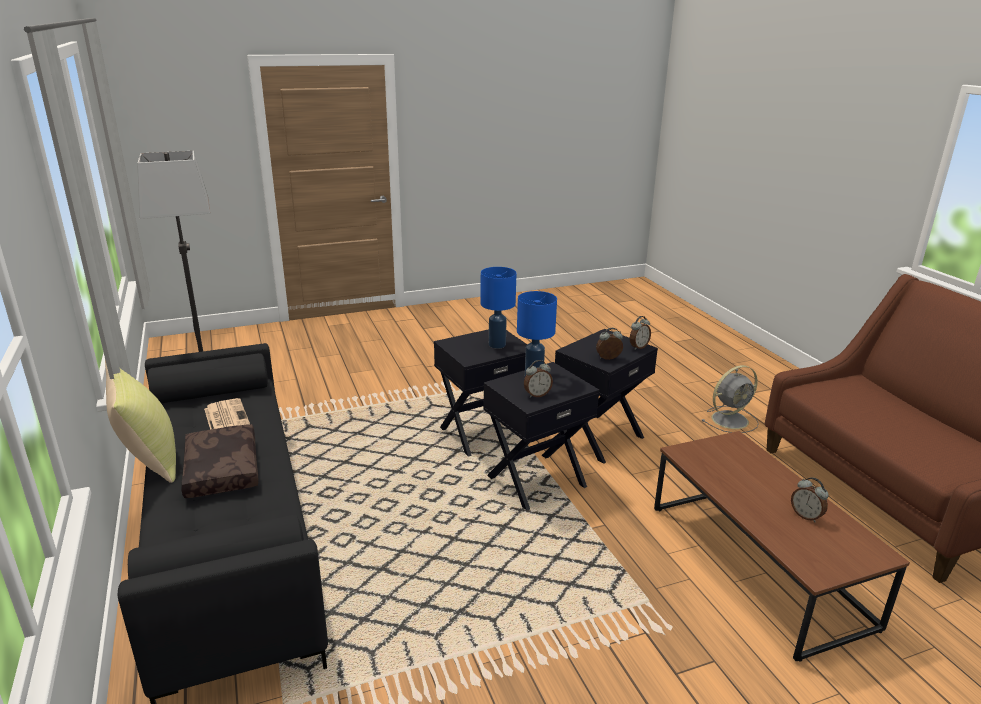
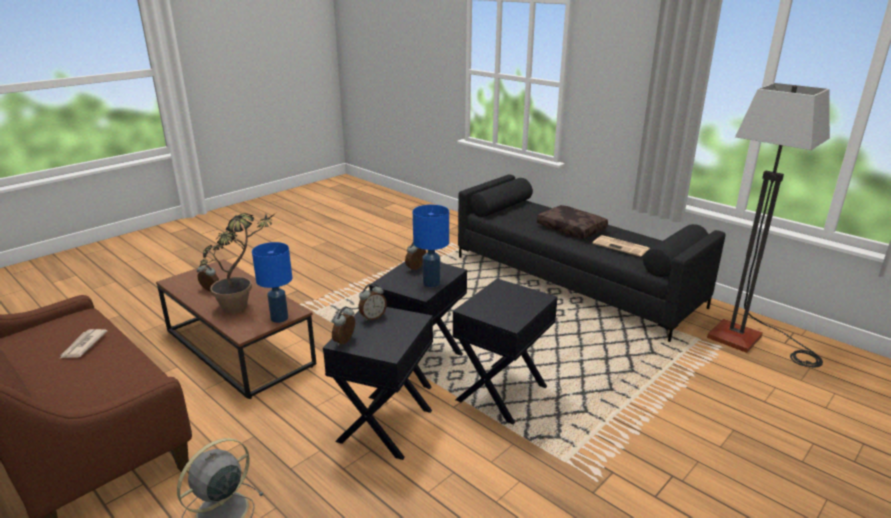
camera: 155 degrees right, 0 degrees up
(149, 458) = (618, 225): yellow pillow -> none
(496, 345) = (494, 306): blue table lamp -> blue table lamp (280, 318)
(746, 475) = (244, 306): none -> potted plant
(900, 433) = (83, 345): none -> newspaper

